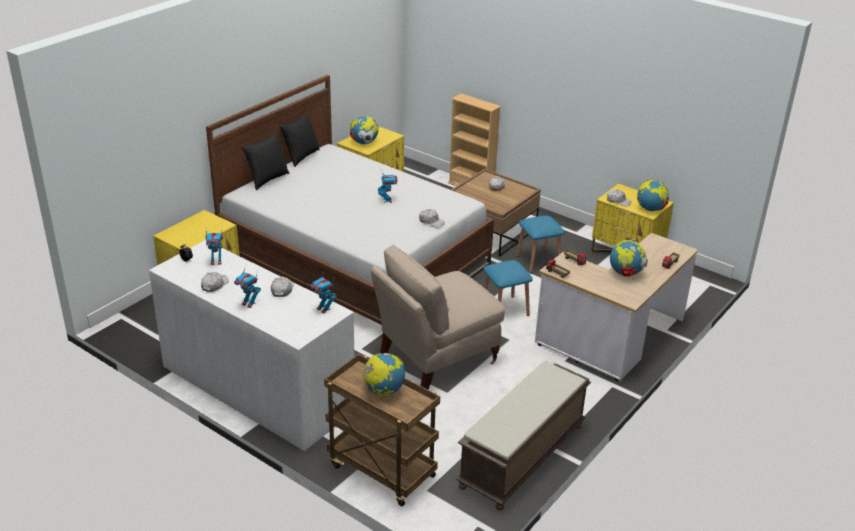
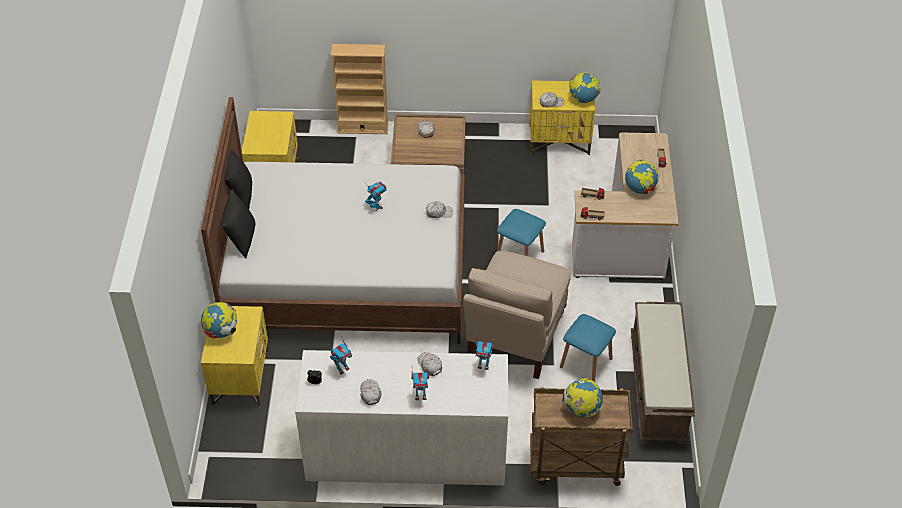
camera: 35 degrees left, 15 degrees up
(364, 143) = (268, 141): globe -> globe (221, 332)
(538, 261) = (498, 187): blue stool -> blue stool (586, 362)

